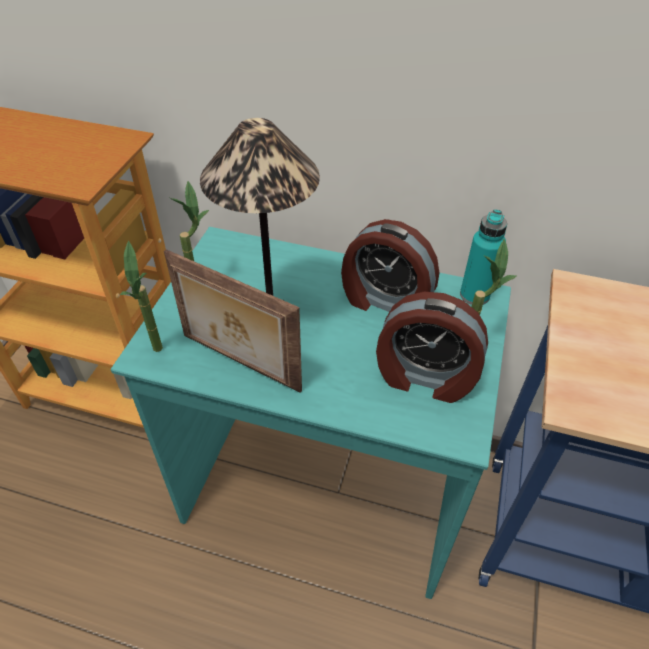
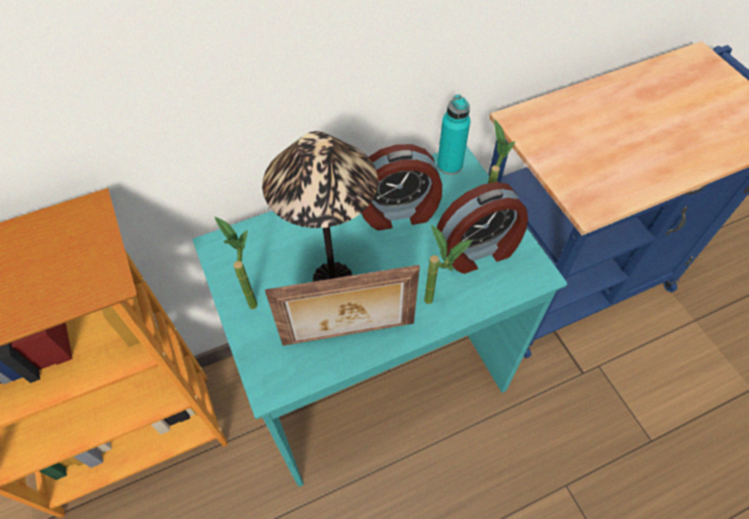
camera: 40 degrees left, 10 degrees up
(160, 355) = (282, 375): potted plant -> potted plant (437, 303)

